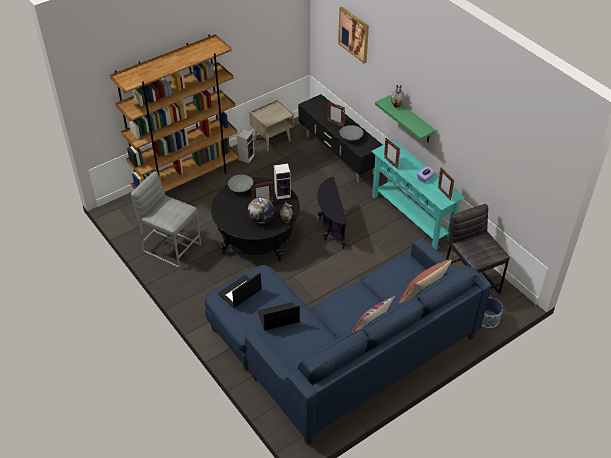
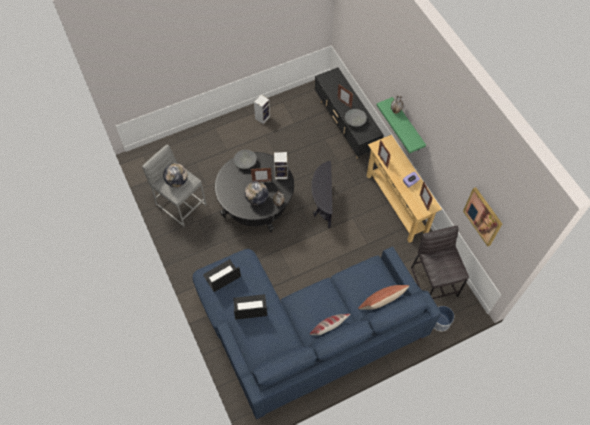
camera: 10 degrees right, 15 degrees up
(170, 210) = (177, 181): none -> globe
(187, 179) = (206, 134): brown bookcase -> none
(272, 139) = (289, 101): beige nightstand -> none
(354, 34) = (368, 32): picture -> picture (483, 216)
(411, 217) = (396, 204): turquoise console table -> beige console table

